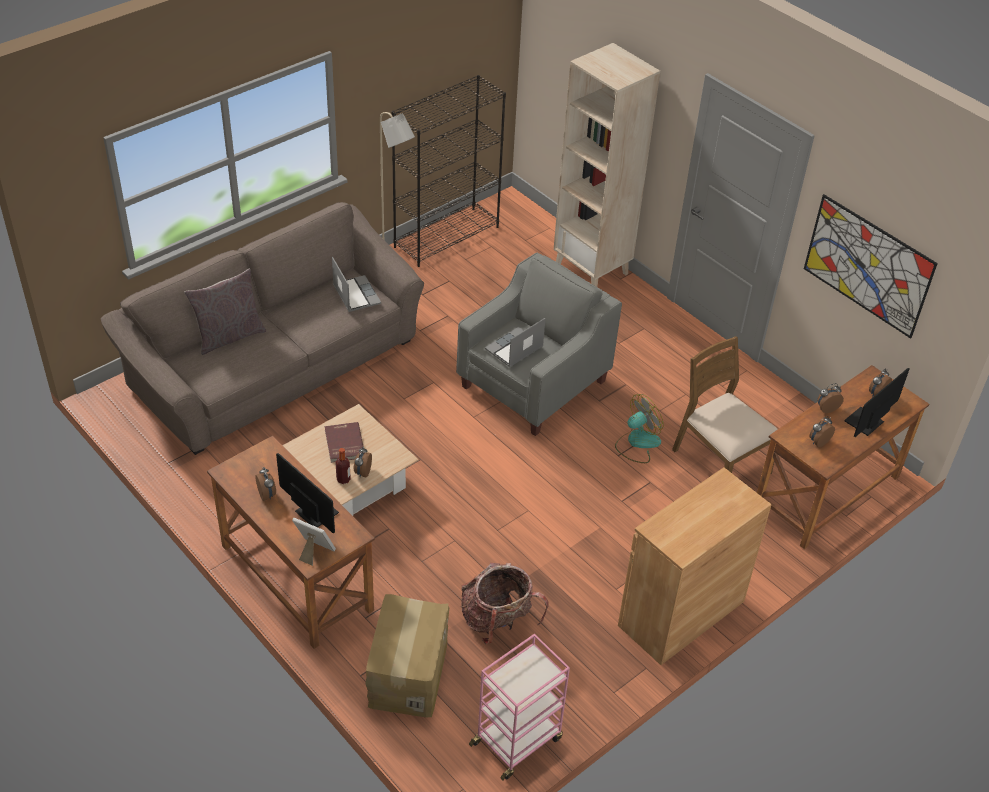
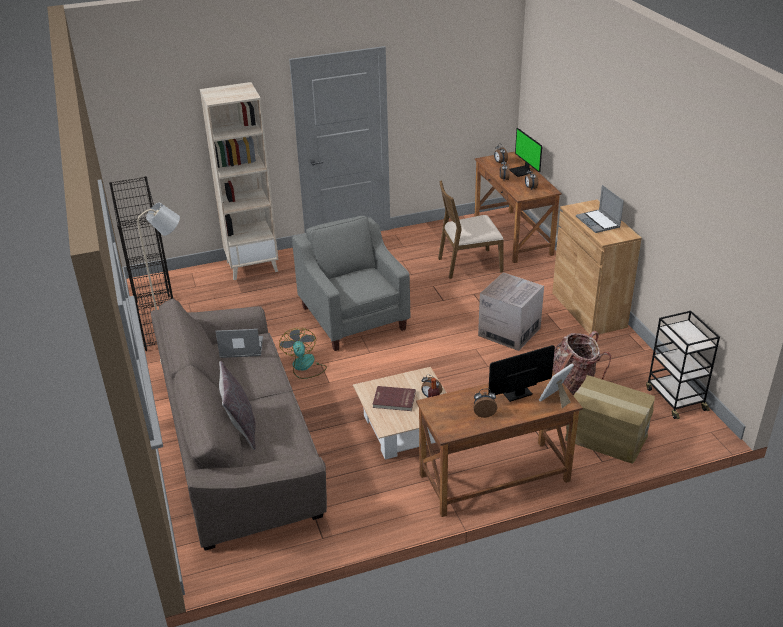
camera: 65 degrees left, 10 degrees down
(514, 349) = (361, 286): laptop -> laptop (598, 222)
(517, 740) = (675, 399): pink cart -> black cart
(582, 536) = (509, 332): none -> cardboard box
(637, 443) = (436, 290): fan -> fan (304, 366)
(867, 265) = (446, 103): picture -> none

